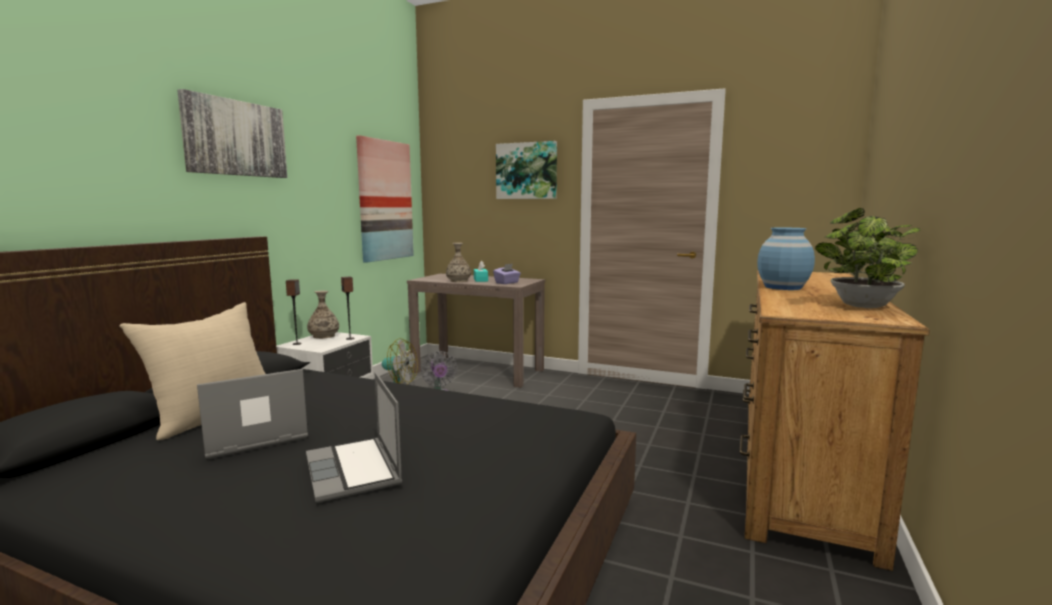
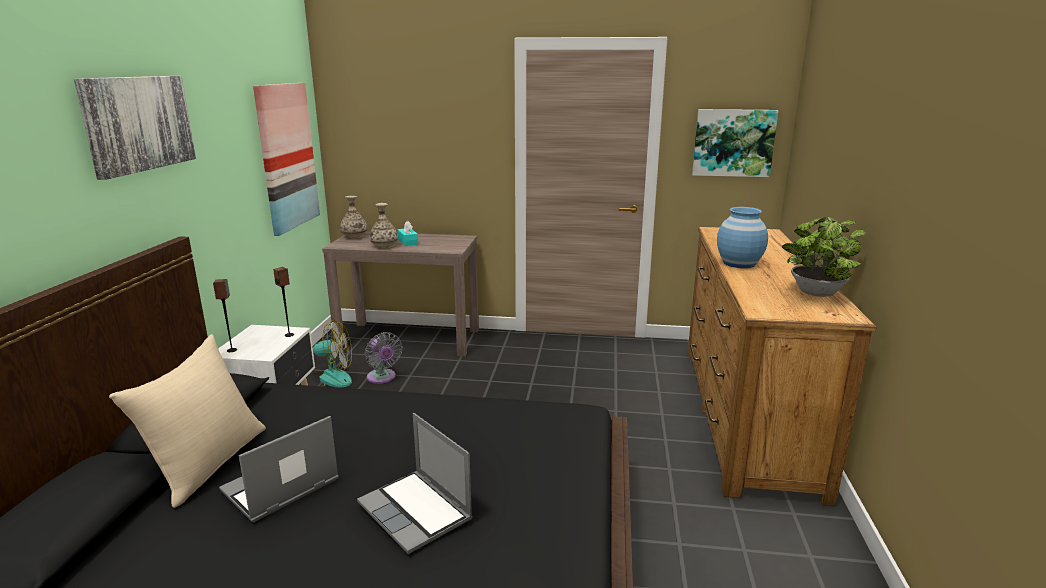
camera: 15 degrees left, 10 degrees up
(324, 336) = (255, 334): vase -> vase (354, 236)
(507, 283) = (441, 246): purple tissue box -> none
(526, 171) = (451, 115): picture -> picture (733, 143)

